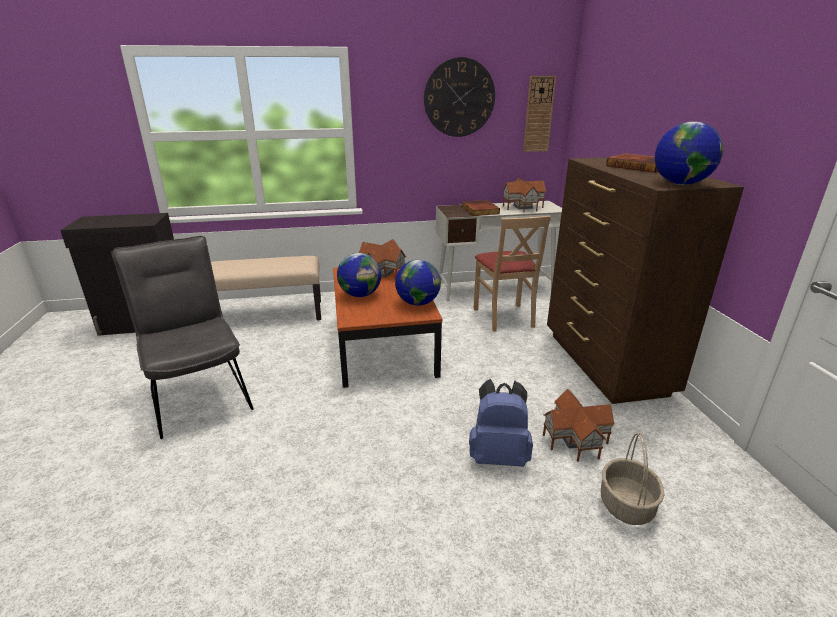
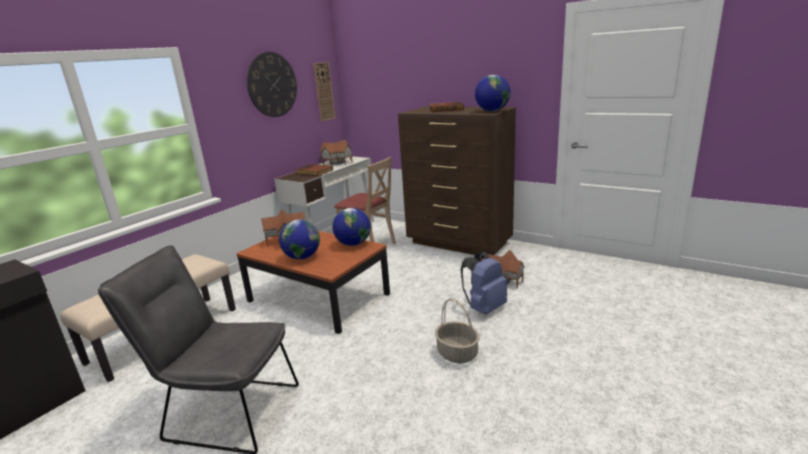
camera: 45 degrees left, 5 degrees down
(627, 505) = (559, 291): basket -> basket (458, 353)

